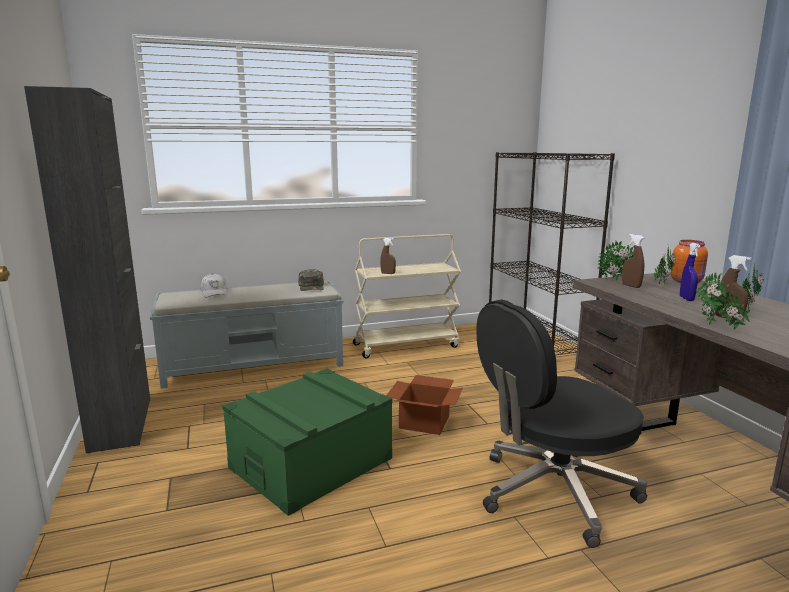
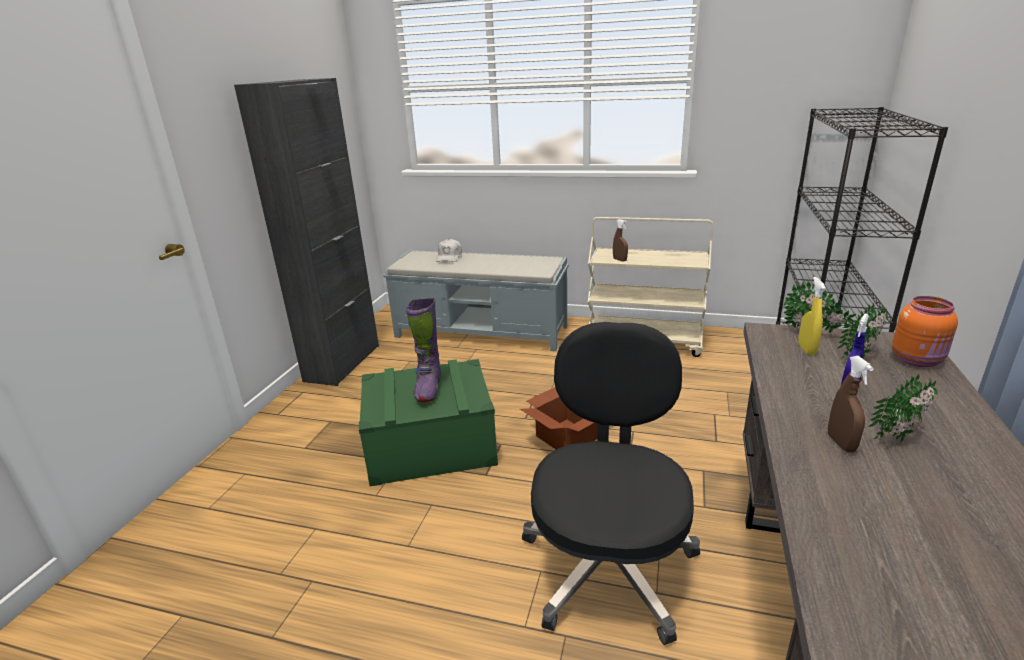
camera: 35 degrees right, 10 degrees up
(311, 399) = (428, 388): none -> purple boot
(312, 286) = (538, 263): green cap -> none
(553, 492) = (608, 564): black office chair -> black office chair turned 90 degrees clockwise
(631, 286) = (806, 349): brown spray bottle -> yellow spray bottle
(717, 327) = (789, 453): potted plant -> none

